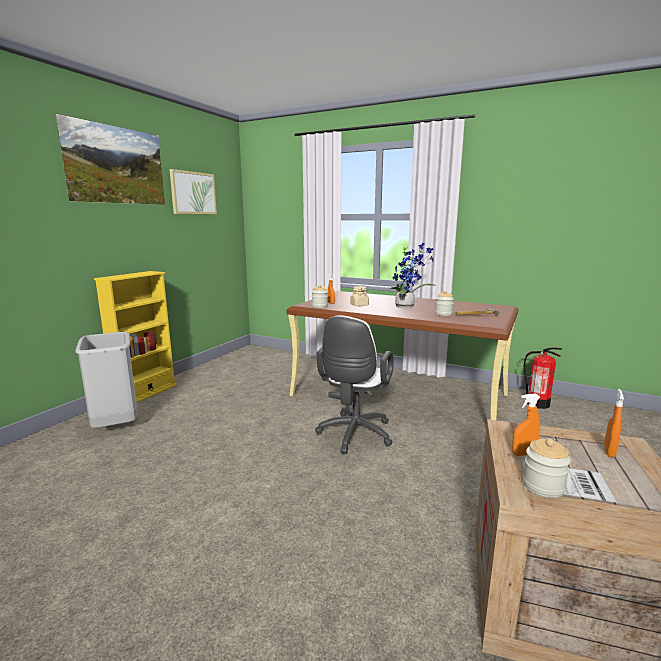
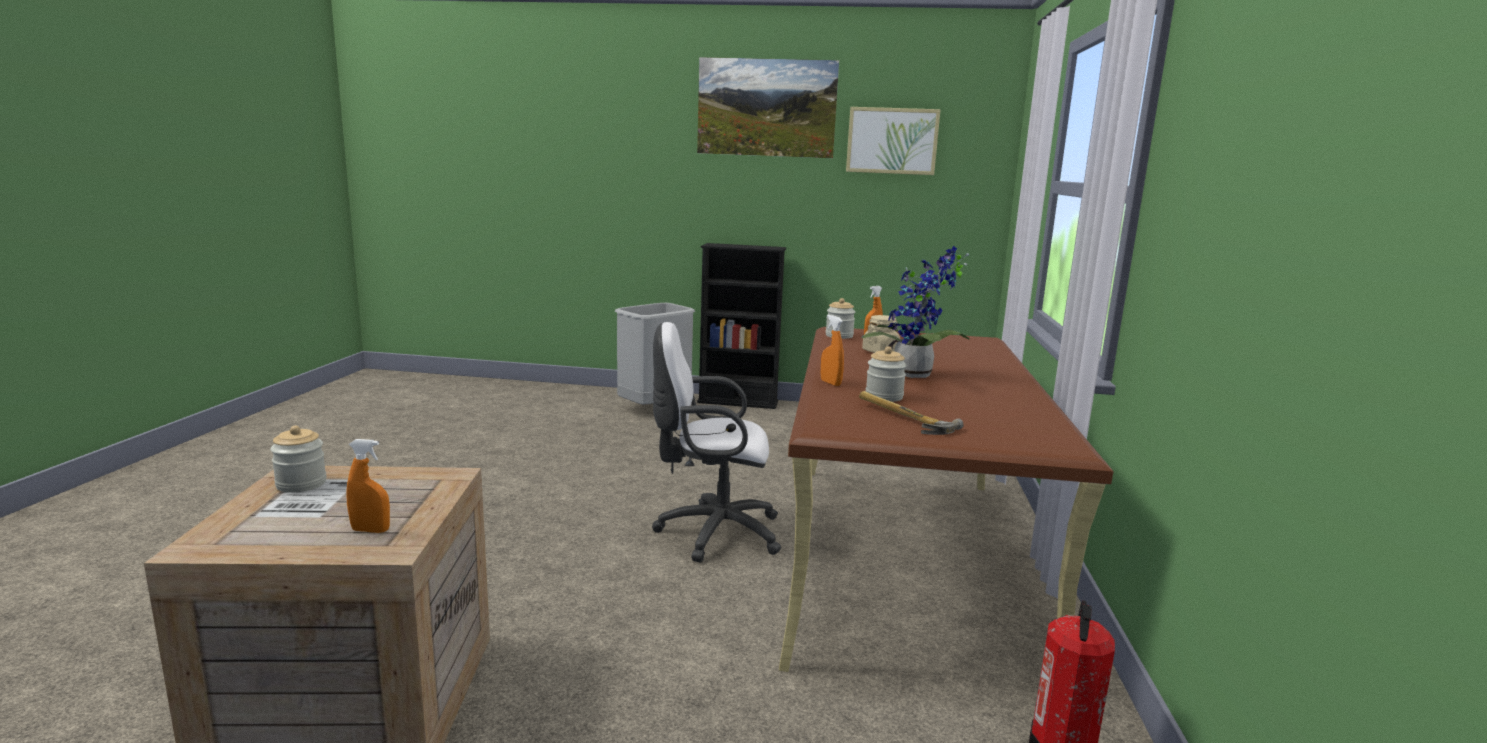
camera: 70 degrees right, 0 degrees up
(145, 393) = (738, 402): yellow bookcase -> black bookcase
(523, 453) = (377, 480): orange spray bottle -> orange spray bottle (830, 383)

